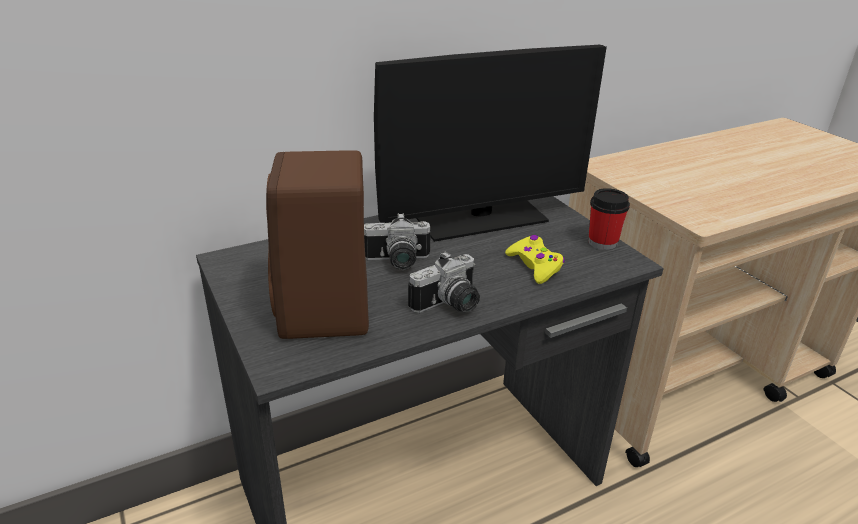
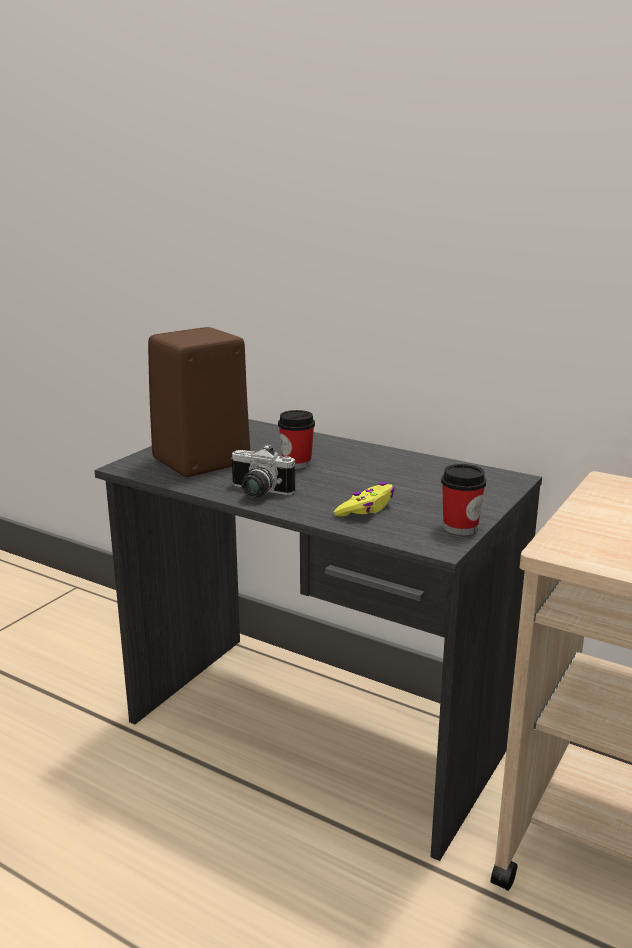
camera: 60 degrees right, 10 degrees down
(397, 262) = (296, 464): camera -> cup
(481, 218) = (420, 473): monitor -> none

